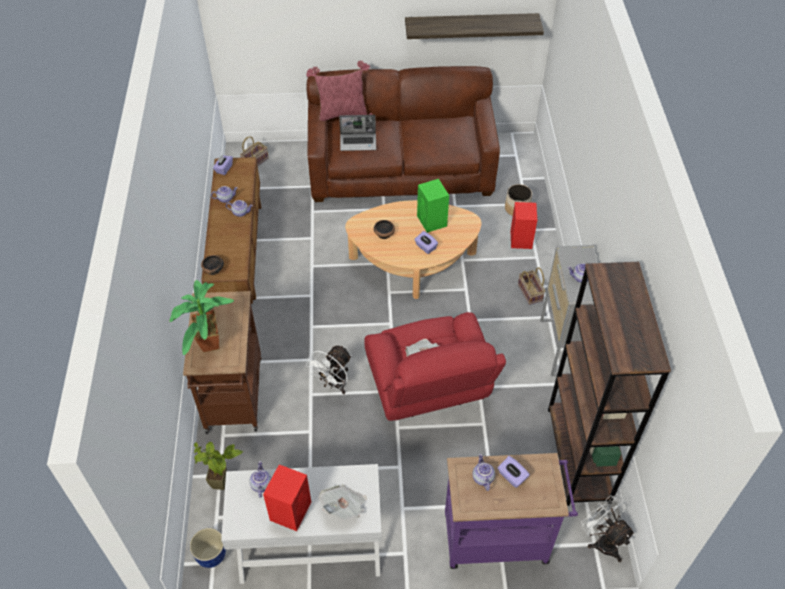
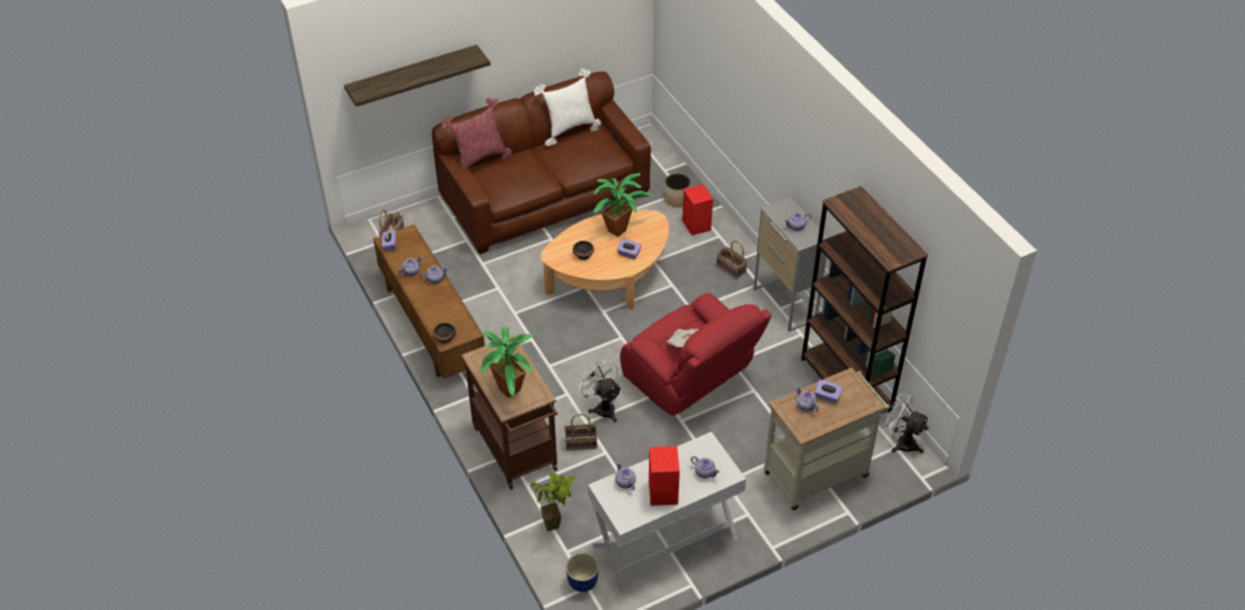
camera: 25 degrees left, 5 degrees down
(293, 413) = (580, 443): none -> basket
(333, 385) = (602, 407): white fan -> white fan turned 135 degrees clockwise
(344, 507) = (705, 472): newspaper -> teapot
(358, 142) = (510, 179): laptop -> none
(432, 221) = (620, 230): green speaker -> potted plant
(437, 116) = (568, 132): none -> white pillow
(471, 26) = (581, 35): shelf -> shelf (412, 75)
(499, 539) = (819, 474): purple cart -> beige cart

